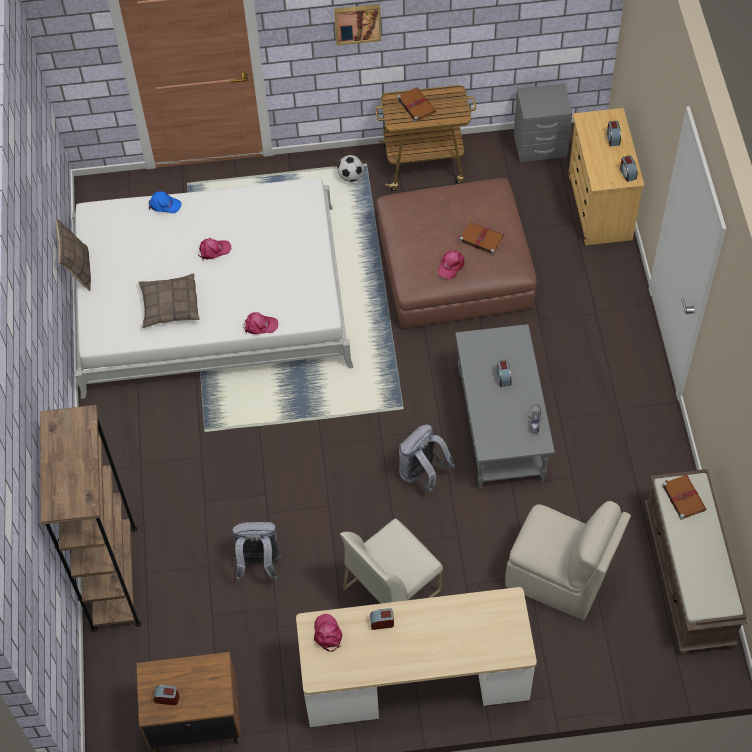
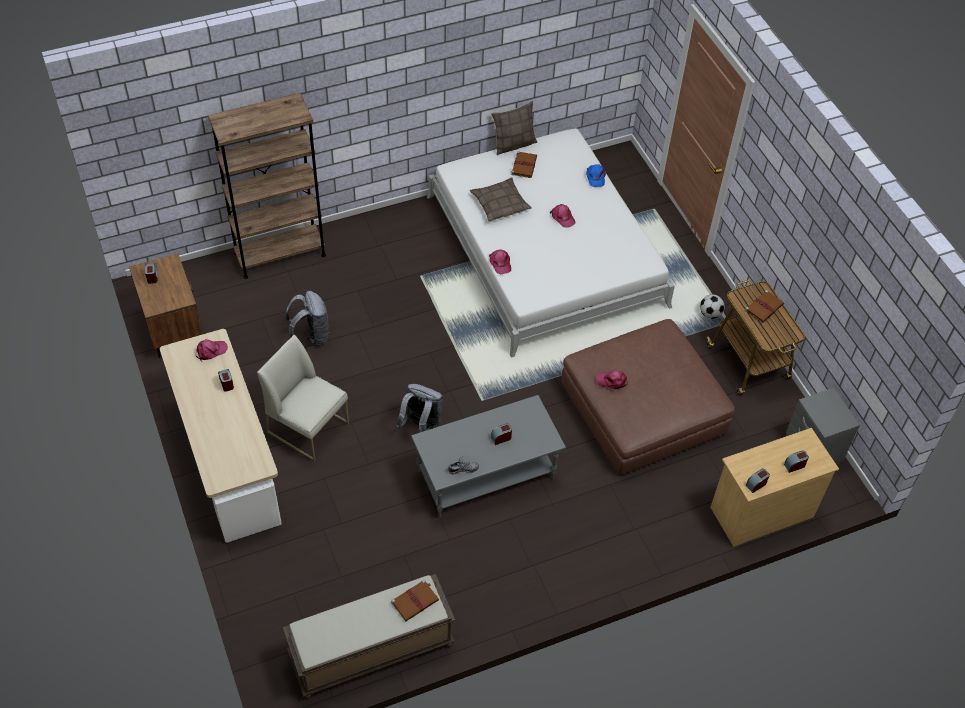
camera: 70 degrees right, 5 degrees down
(357, 23) = (783, 206): picture -> none
(480, 239) = (650, 397): brown book -> brown book (524, 165)
(559, 578) = (345, 546): beige chair -> none

